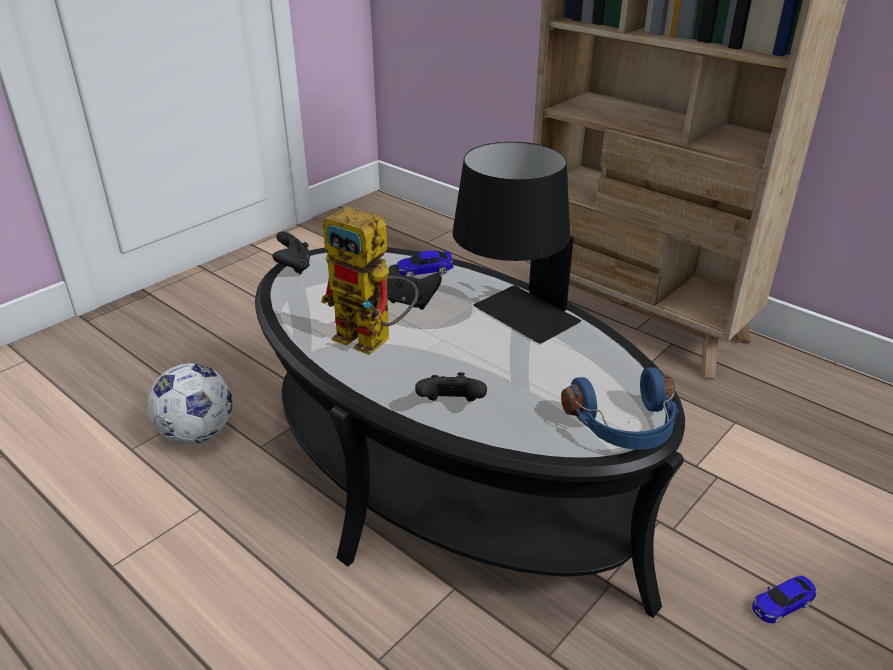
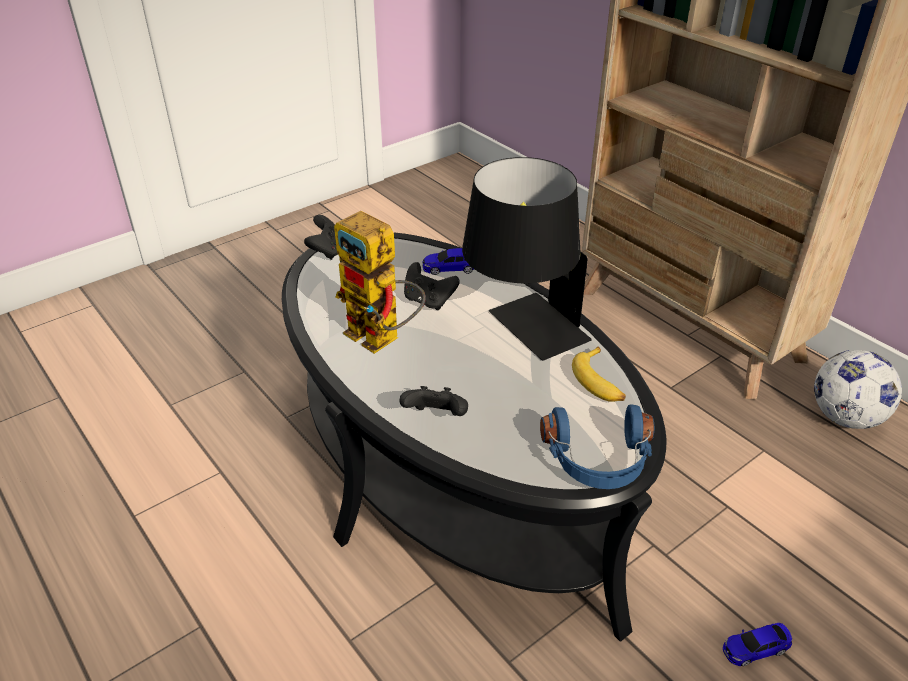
camera: 10 degrees right, 5 degrees up
(198, 434) = (232, 397): football -> football (845, 417)
(601, 356) = (600, 382): none -> banana

